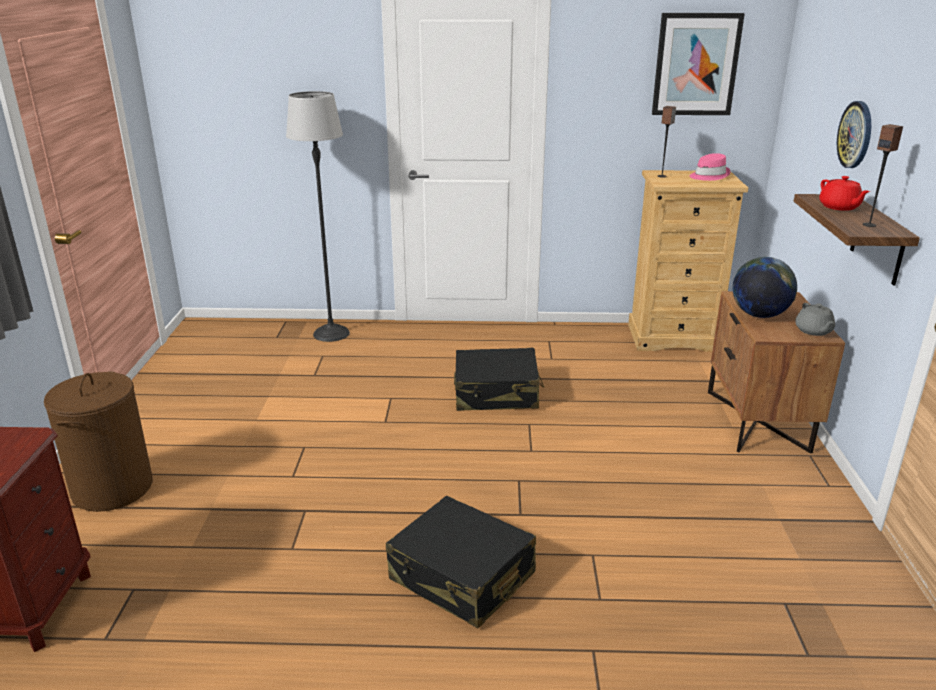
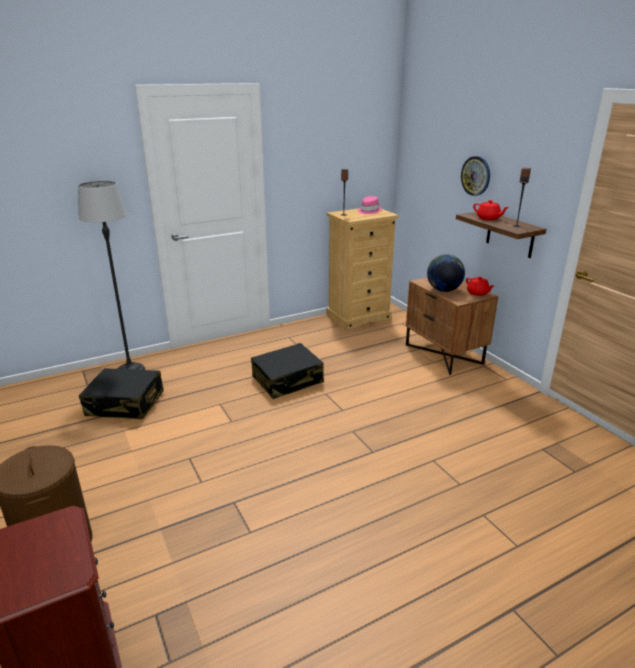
camera: 30 degrees left, 0 degrees up
(462, 577) = (376, 503): black suitcase -> black suitcase (125, 404)
(696, 64) = (350, 141): picture -> none
(813, 331) = (478, 293): grey teapot -> red teapot

